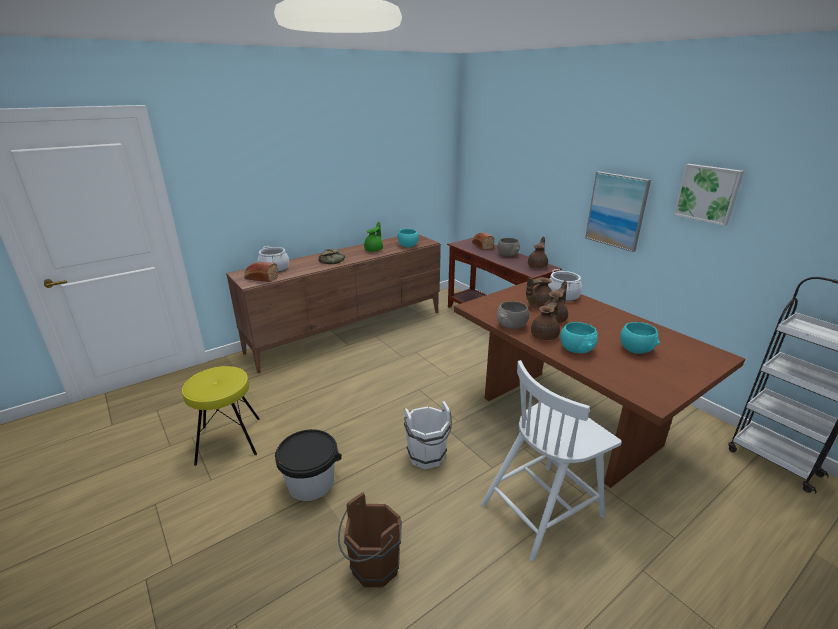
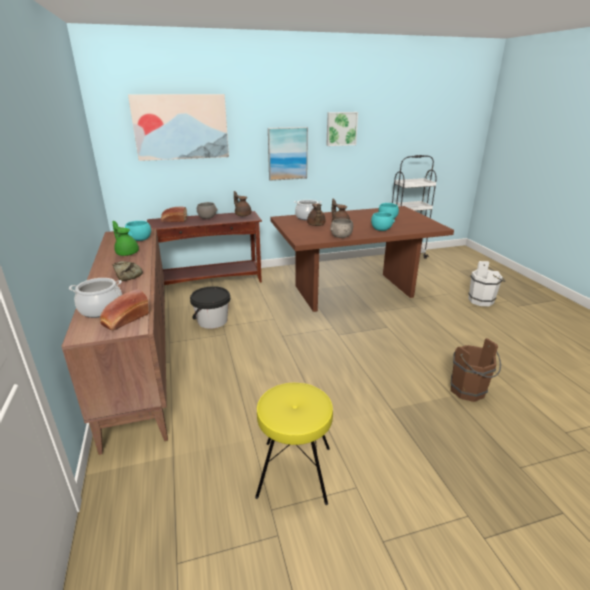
camera: 70 degrees left, 0 degrees up
(311, 483) = (381, 412): black bucket -> black bucket (212, 321)
(427, 458) = (369, 349): white bucket -> white bucket (483, 301)
(516, 154) = (181, 127): none -> picture
(543, 508) = (426, 320): white chair -> none
(545, 335) = (360, 231): brown teapot -> none

